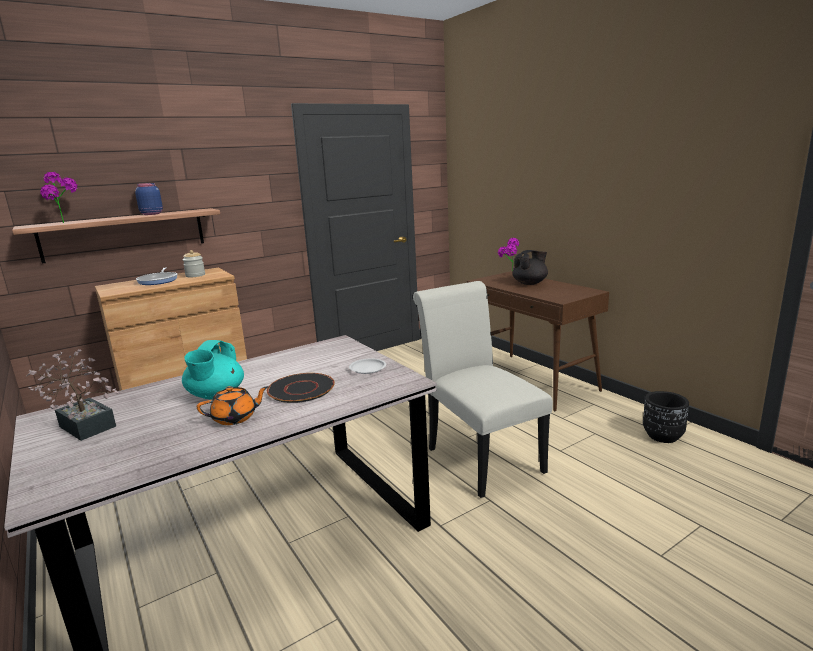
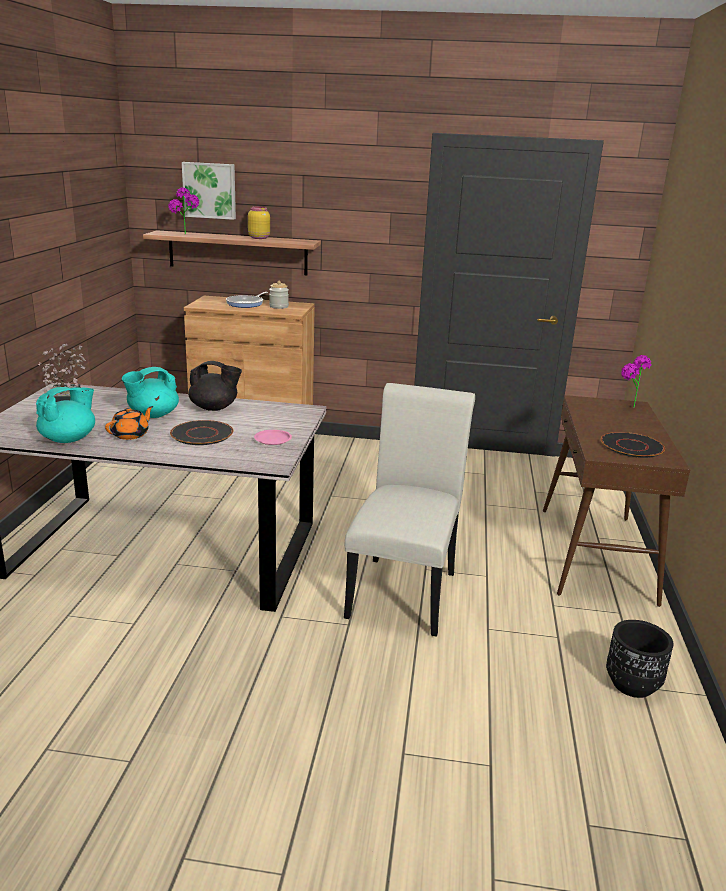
camera: 40 degrees right, 5 degrees up
(78, 173) = (210, 190): none -> picture
(151, 214) = (259, 238): blue jar -> yellow jar
(175, 451) = (69, 439): none -> turquoise teapot
(235, 418) = (131, 435): orange teapot -> orange teapot turned 75 degrees counterclockwise
(367, 368) = (272, 439): white plate -> pink plate
(530, 283) = (624, 424): black teapot -> black teapot (214, 408)
(562, 291) = (631, 446): none -> black plate

